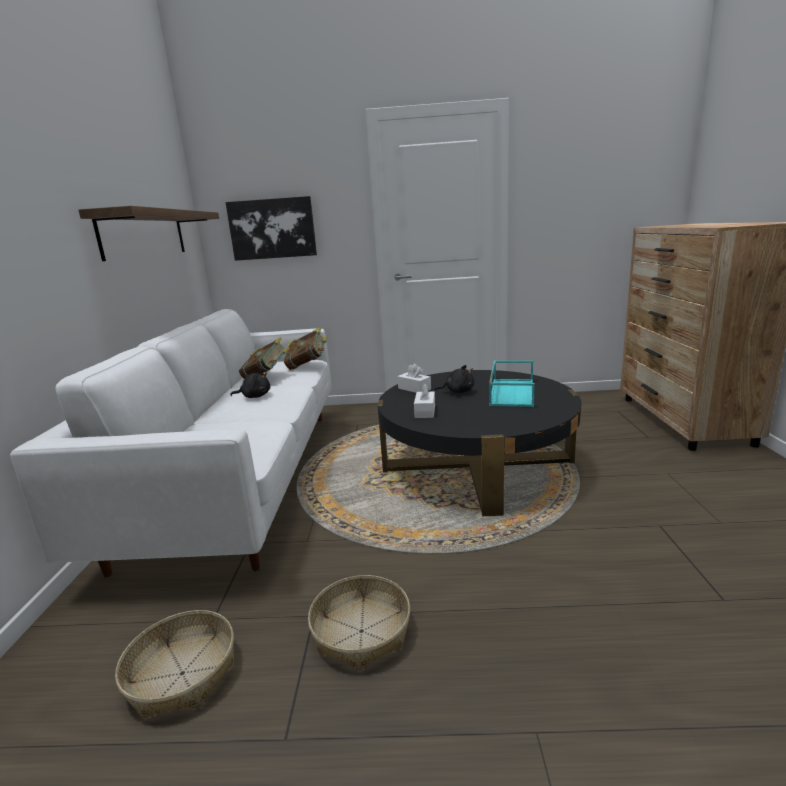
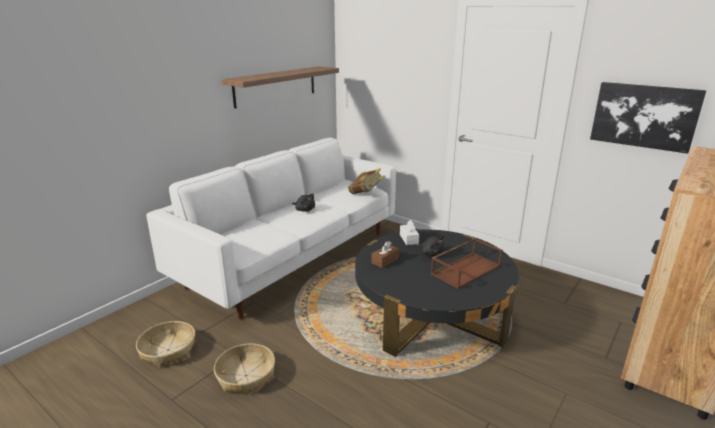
camera: 35 degrees right, 5 degrees up
(267, 377) = (331, 196): book -> none
(272, 228) = (380, 81): picture -> picture (644, 116)
(425, 411) = (385, 261): white tissue box -> brown tissue box
(511, 392) = (465, 269): turquoise tray -> brown tray

